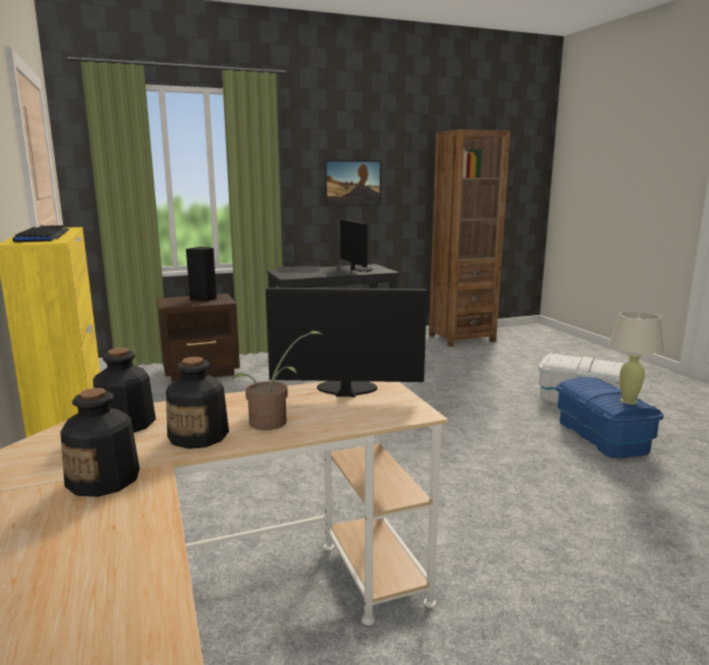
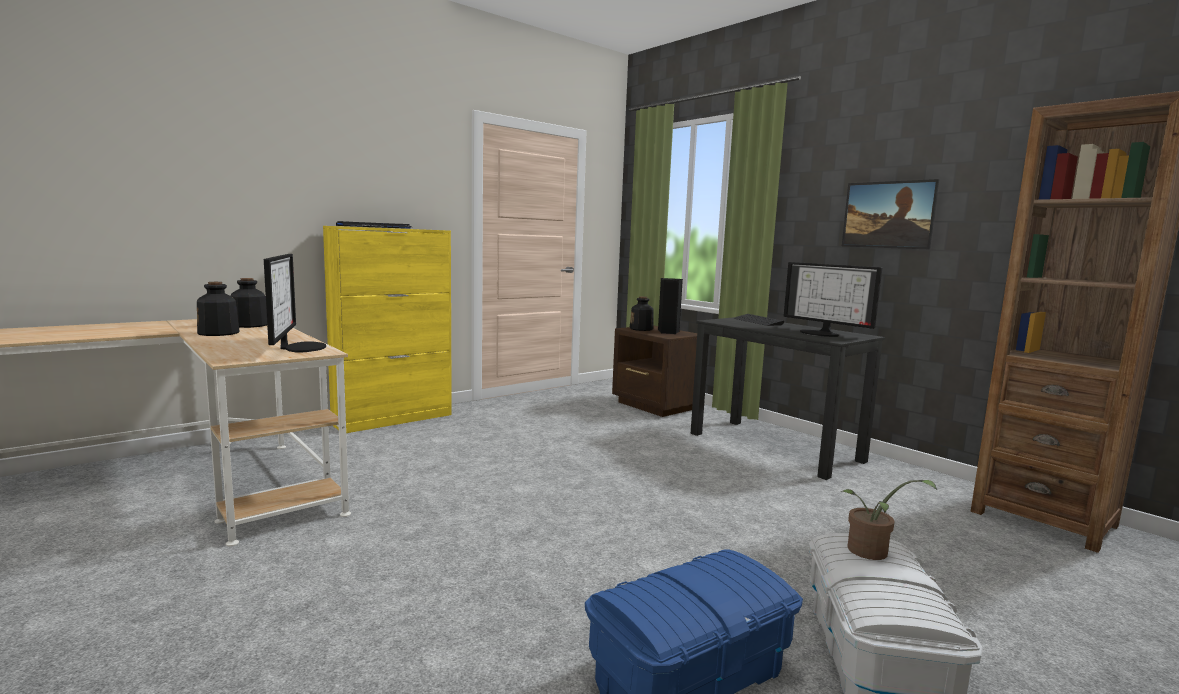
camera: 70 degrees right, 5 degrees down
(104, 480) = (166, 328): bottle -> bottle (641, 329)
(274, 422) = (234, 340): potted plant -> potted plant (871, 553)
(359, 269) = (821, 333): monitor -> monitor turned 90 degrees clockwise
(628, 401) = (655, 604): beige table lamp -> none

